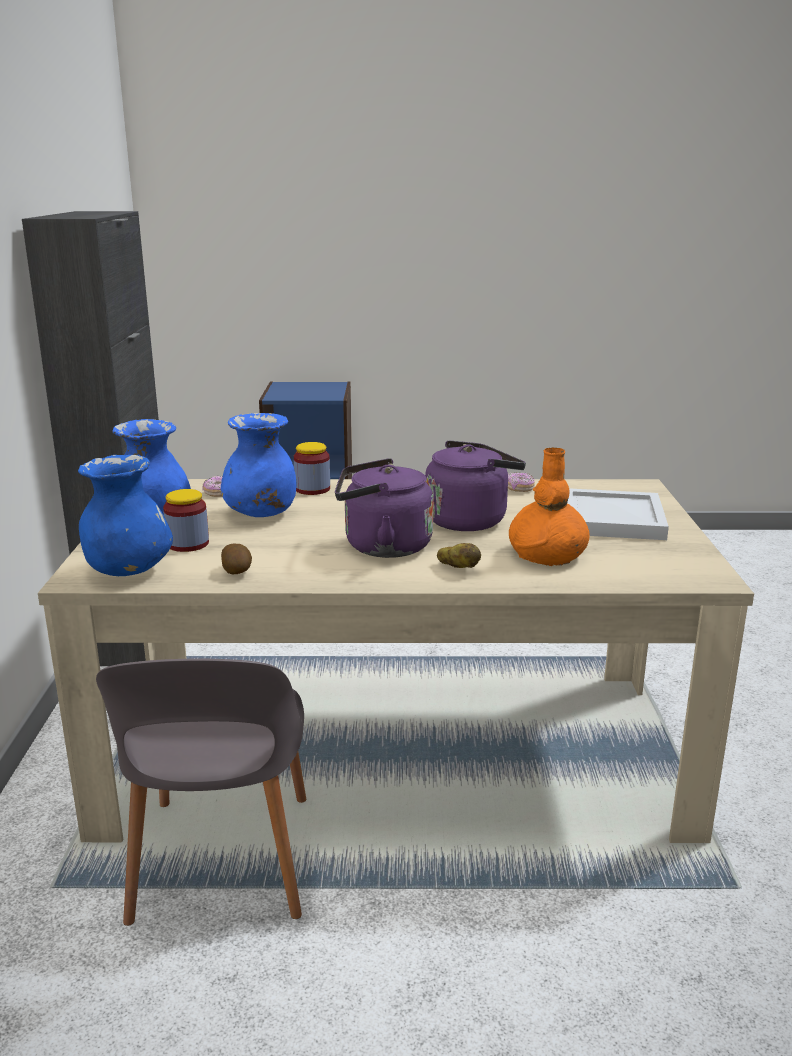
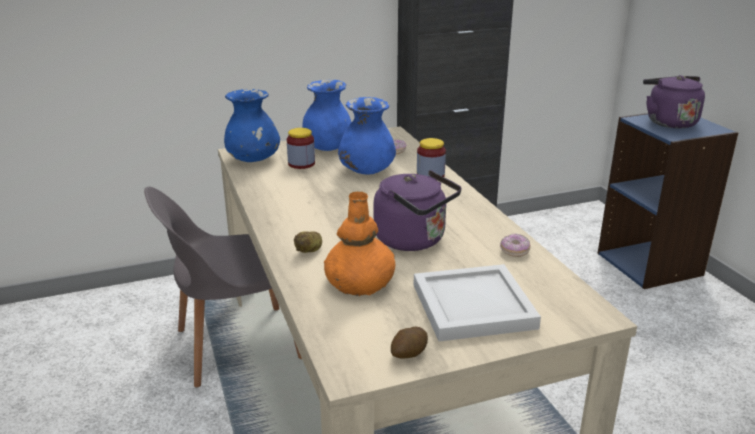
camera: 70 degrees right, 5 degrees up
(237, 571) = (267, 185): potato -> potato (408, 354)
(382, 547) = (334, 218): purple kettle -> purple kettle (668, 122)

